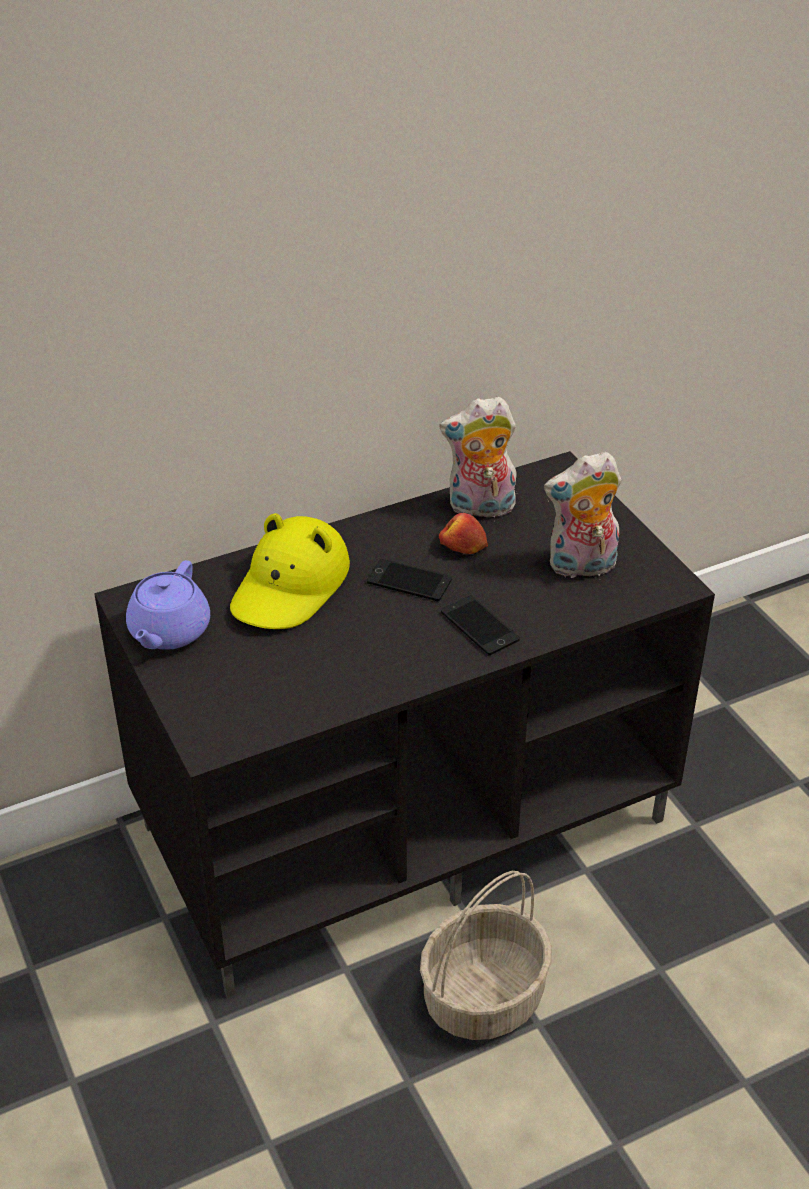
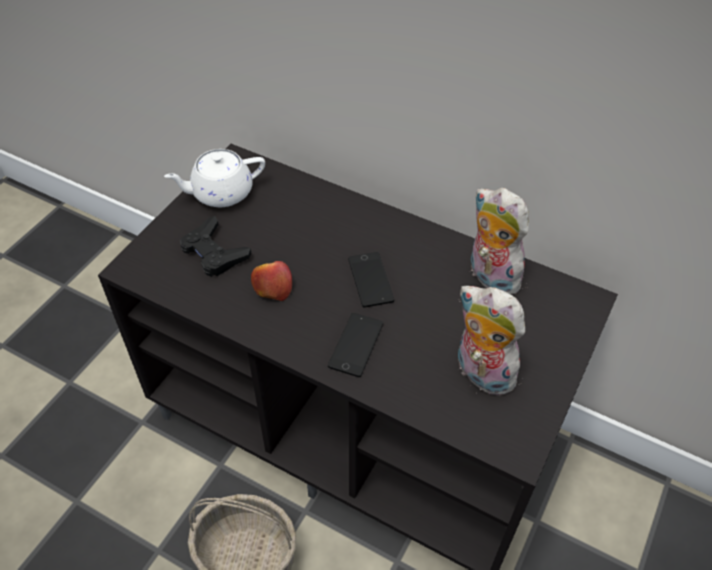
camera: 55 degrees right, 10 degrees up
(168, 632) = (221, 193): purple teapot -> white teapot
(256, 672) = (214, 252): none -> black game controller
(290, 586) = (311, 223): yellow hat -> none
(462, 546) = (437, 289): apple -> apple (272, 286)

